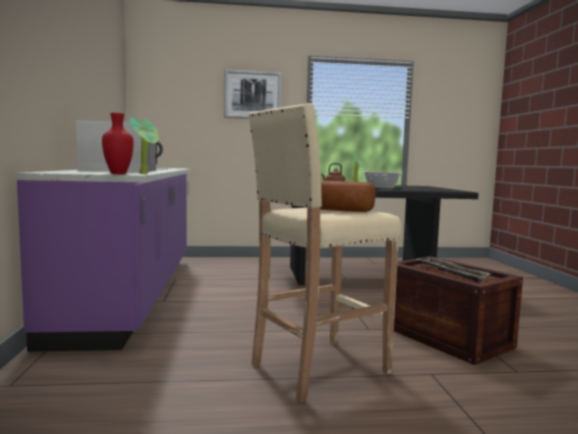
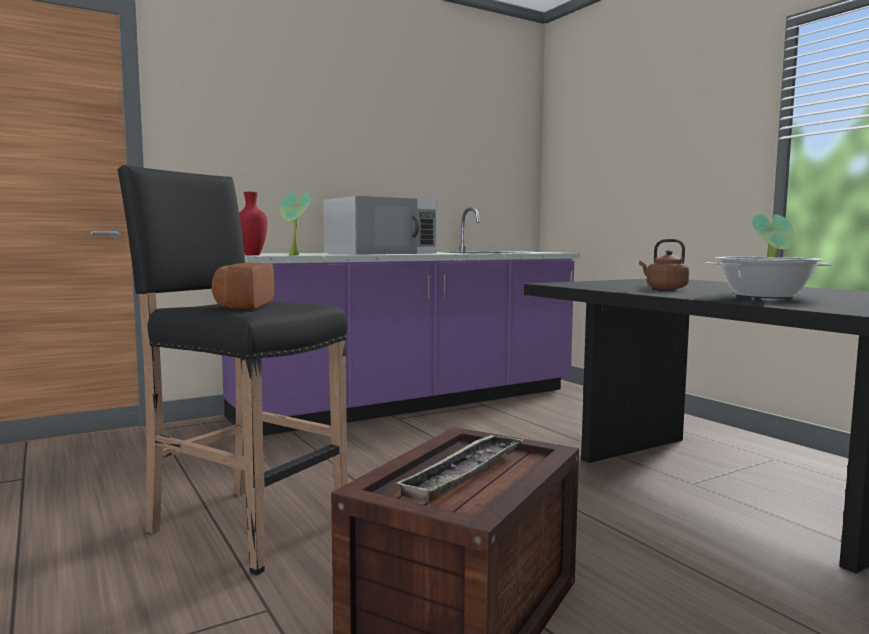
camera: 65 degrees right, 0 degrees up
(252, 95) = (685, 122): picture -> none
(317, 369) = (245, 525): beige stool -> black stool

